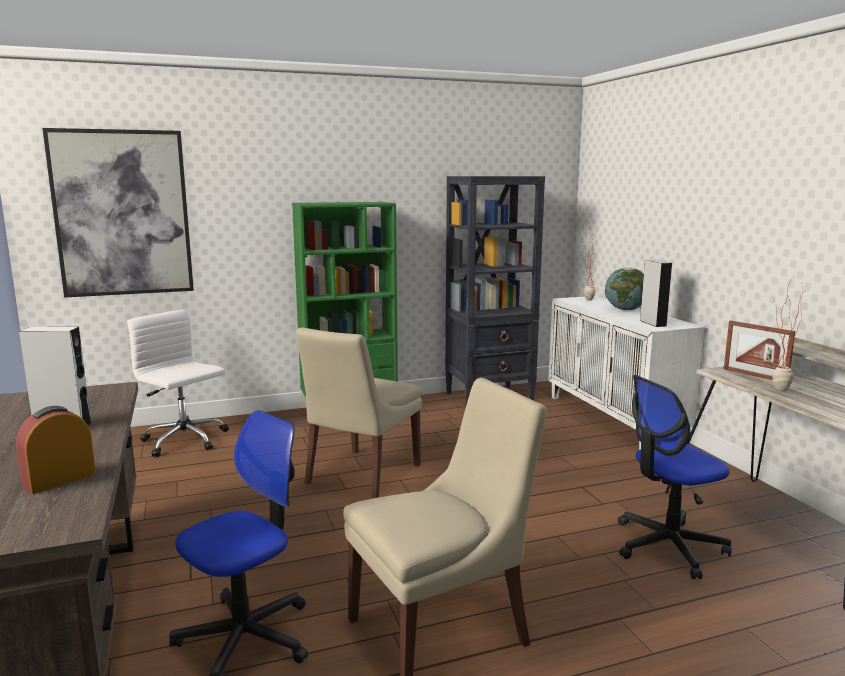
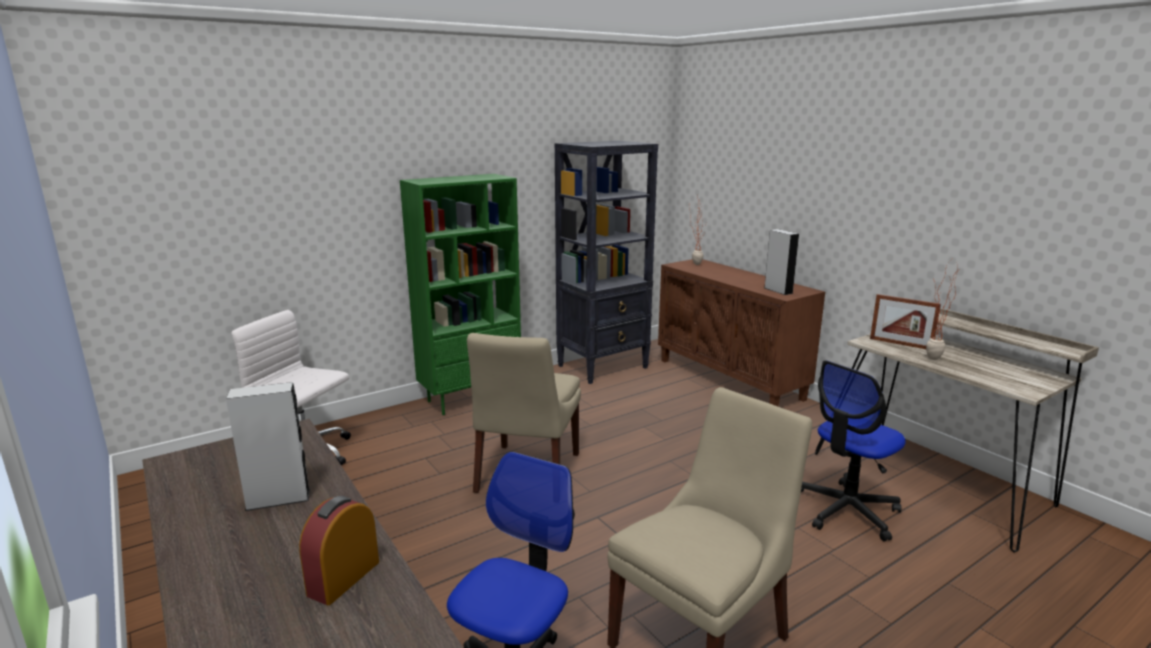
camera: 15 degrees left, 5 degrees up
(122, 213) = (204, 203): picture -> none
(614, 419) = (730, 379): white cabinet -> brown cabinet
(625, 309) = (740, 275): globe -> none

